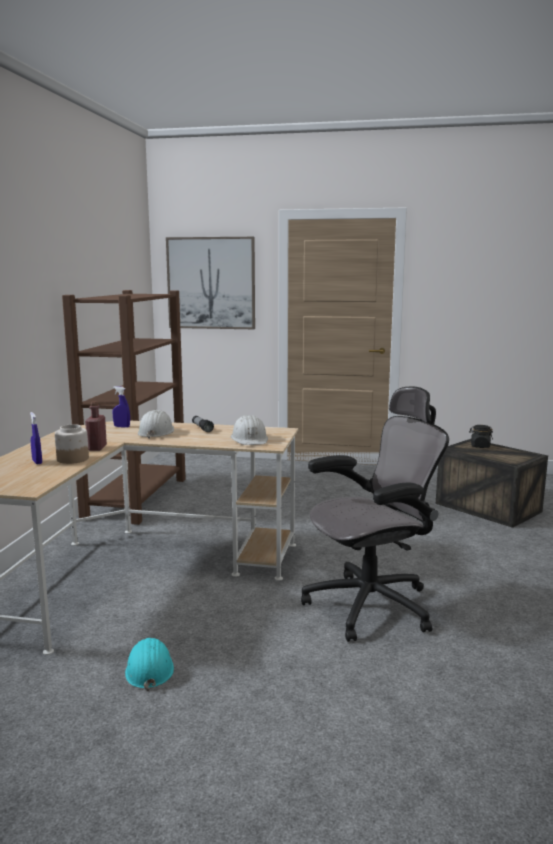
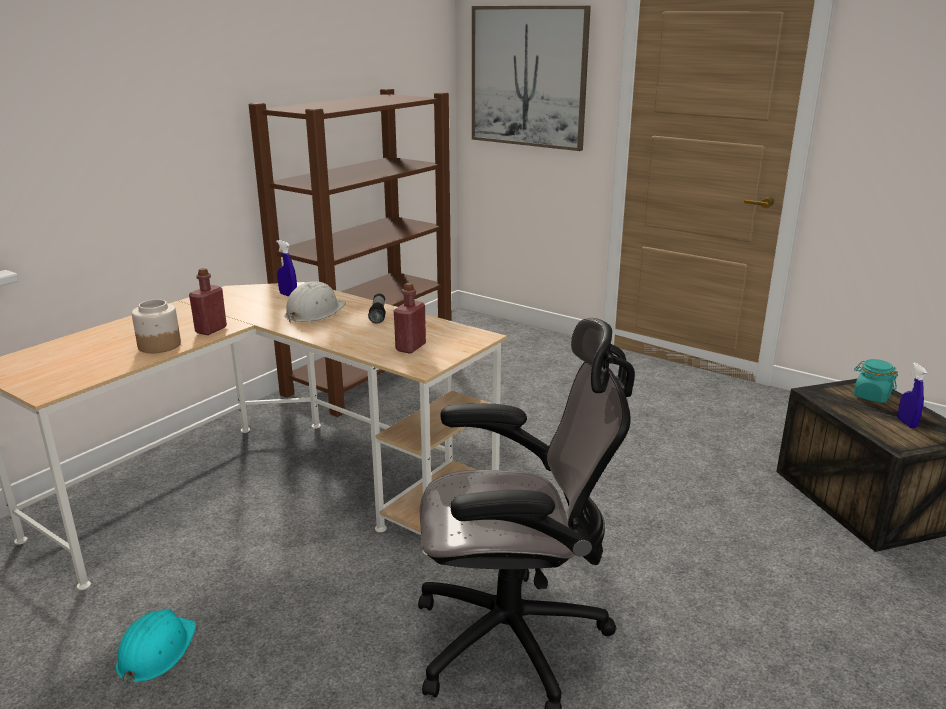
camera: 25 degrees right, 10 degrees up
(37, 462) = (117, 343): blue spray bottle -> blue spray bottle (906, 423)
(250, 439) = (410, 347): white hard hat -> red bottle
(480, 446) = (871, 396): black jar -> turquoise jar

